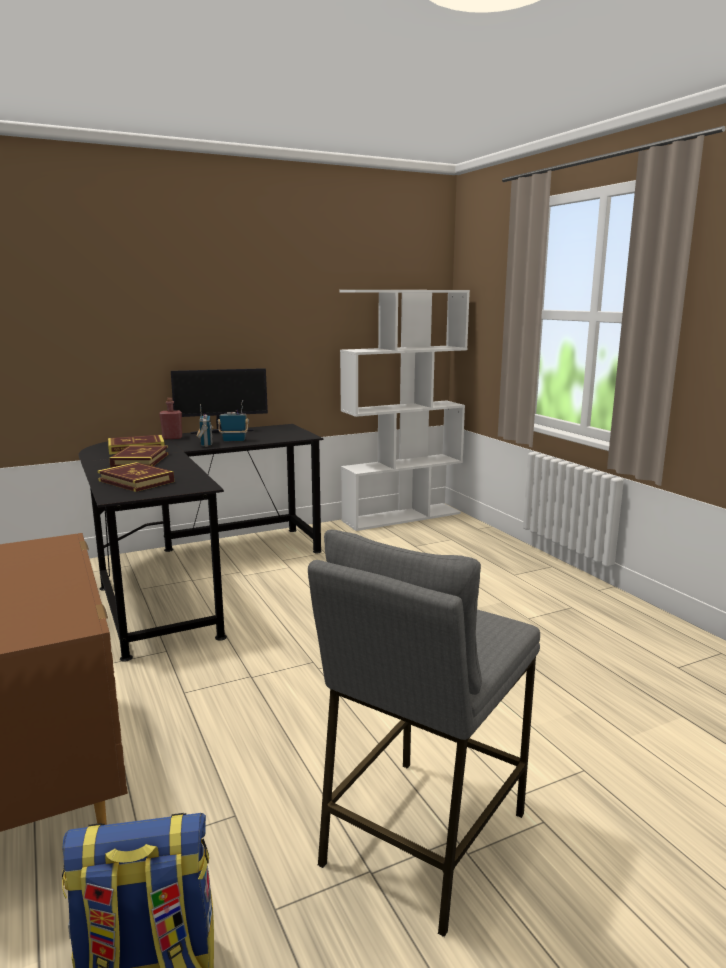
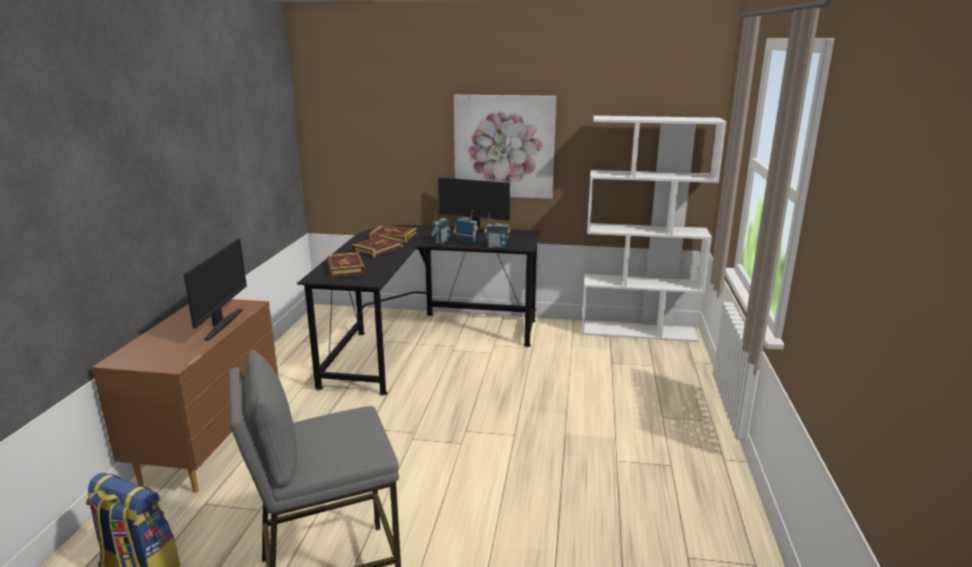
camera: 35 degrees right, 5 degrees up
(60, 568) = (221, 324): none -> monitor
(172, 438) = (431, 230): red bottle -> none
(245, 329) = (504, 146): none -> picture
(277, 440) = (497, 246): none -> radio

